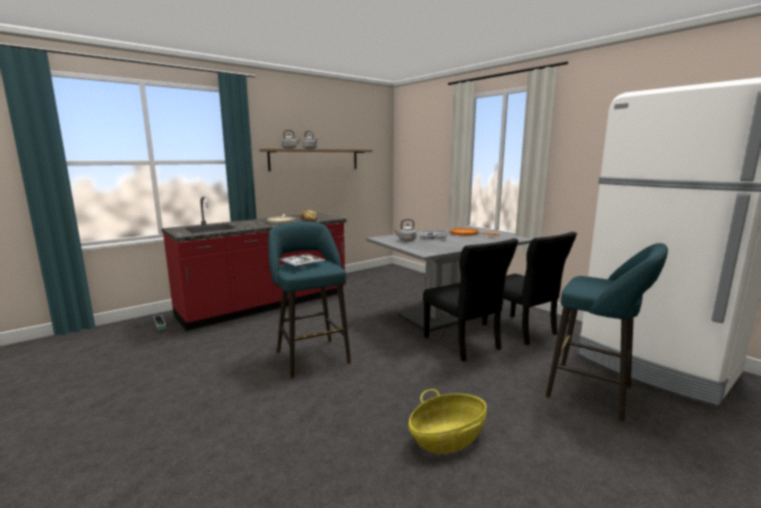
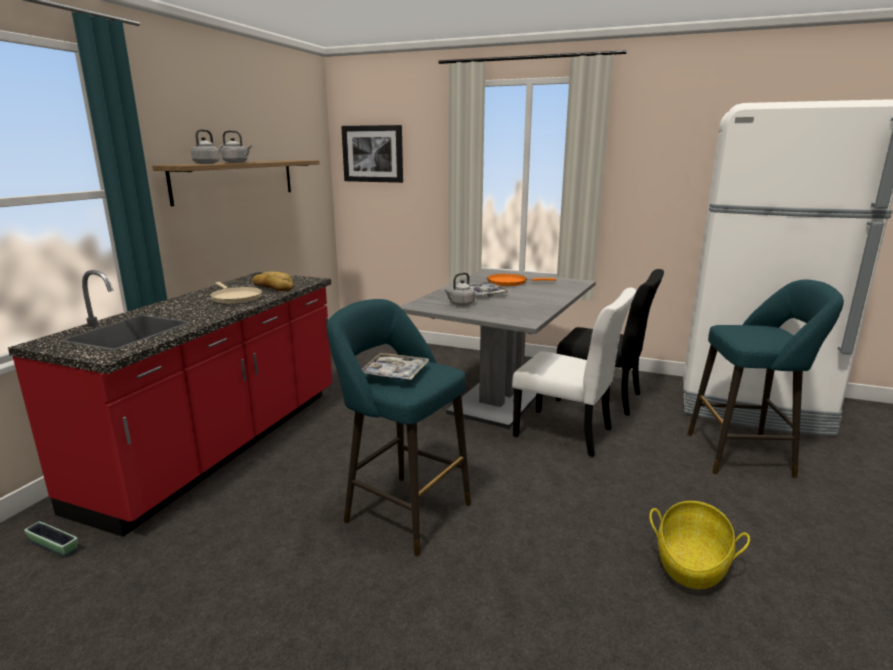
camera: 30 degrees left, 5 degrees up
(414, 146) = (373, 154): none -> picture
(463, 344) = (567, 433): black chair -> white chair

